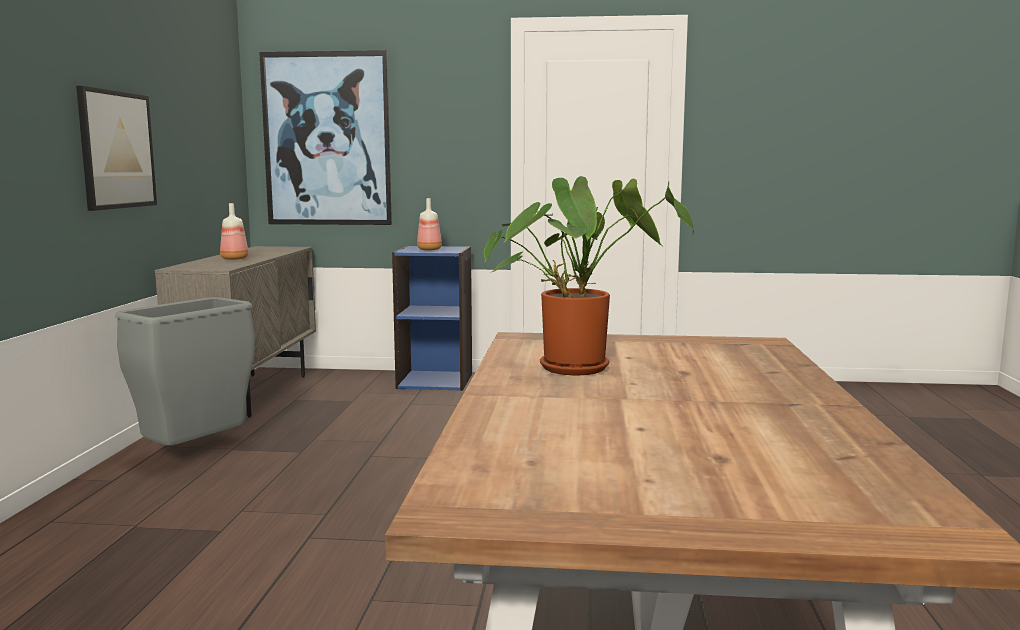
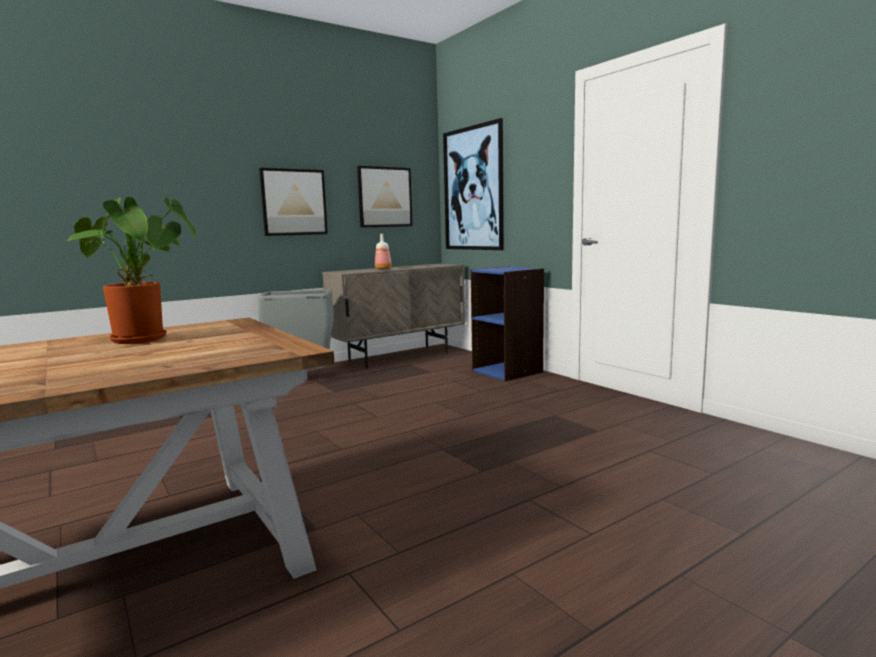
camera: 50 degrees right, 0 degrees up
(202, 144) = (385, 197): none -> picture
(430, 249) = (501, 269): bottle -> none

